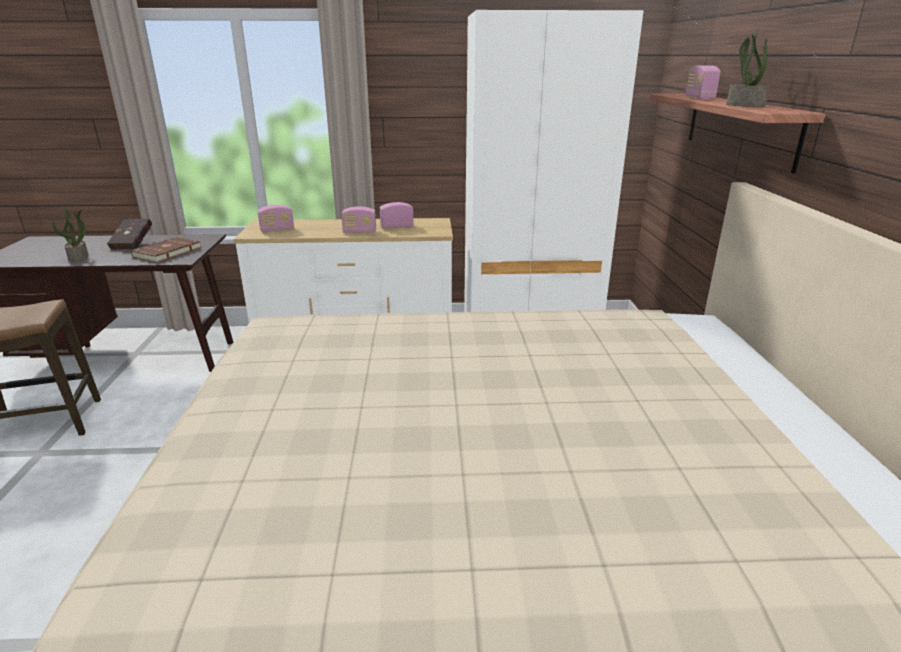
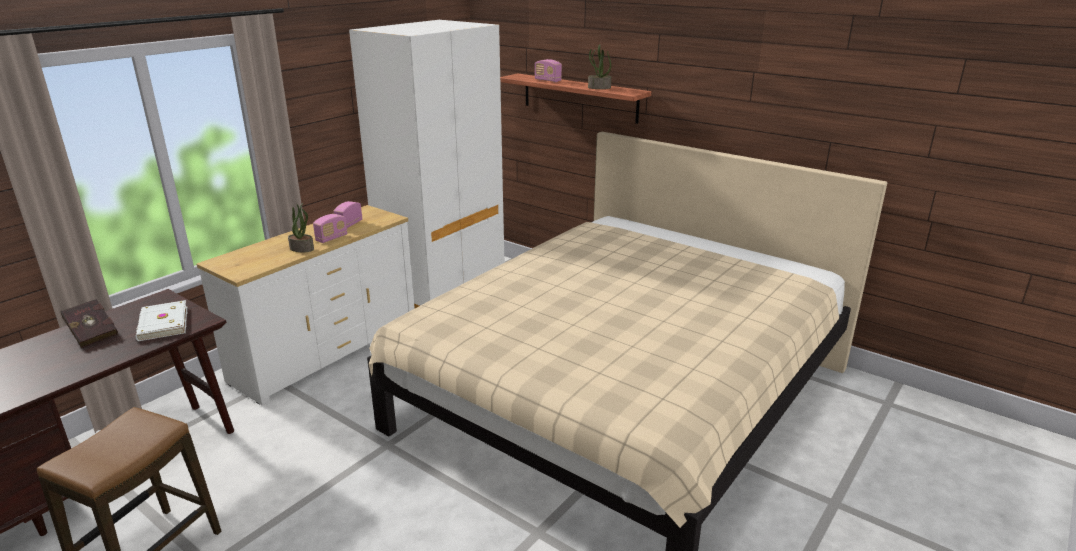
camera: 50 degrees left, 0 degrees up
(79, 257) = (69, 367): potted plant -> potted plant (302, 248)
(166, 252) = (162, 324): brown book -> white book
(277, 230) = (254, 262): radio -> none

